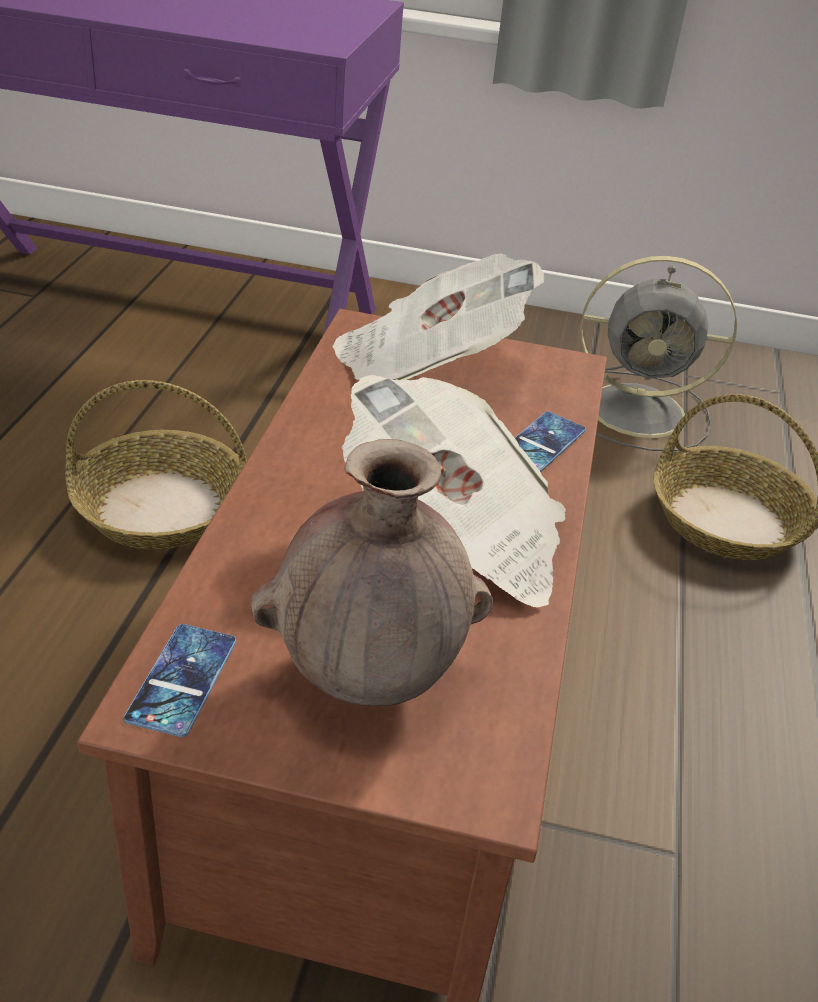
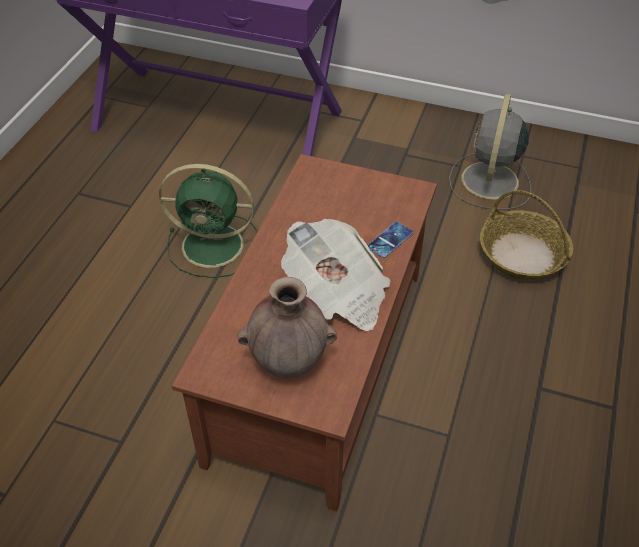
camera: 10 degrees right, 10 degrees up
(162, 507) = (215, 245): basket -> green fan
(182, 679) = (212, 360): phone -> none
(427, 366) = (340, 192): newspaper -> none
(641, 411) = (489, 182): grey fan -> grey fan turned 90 degrees clockwise

